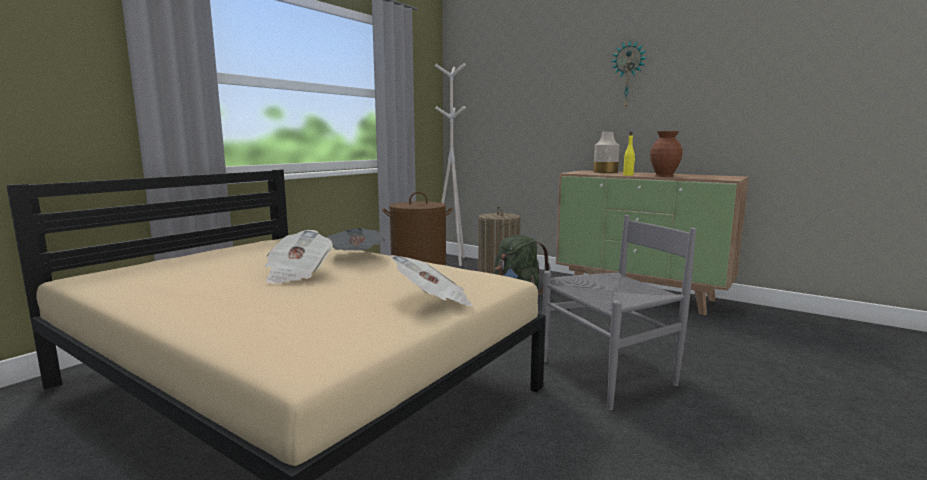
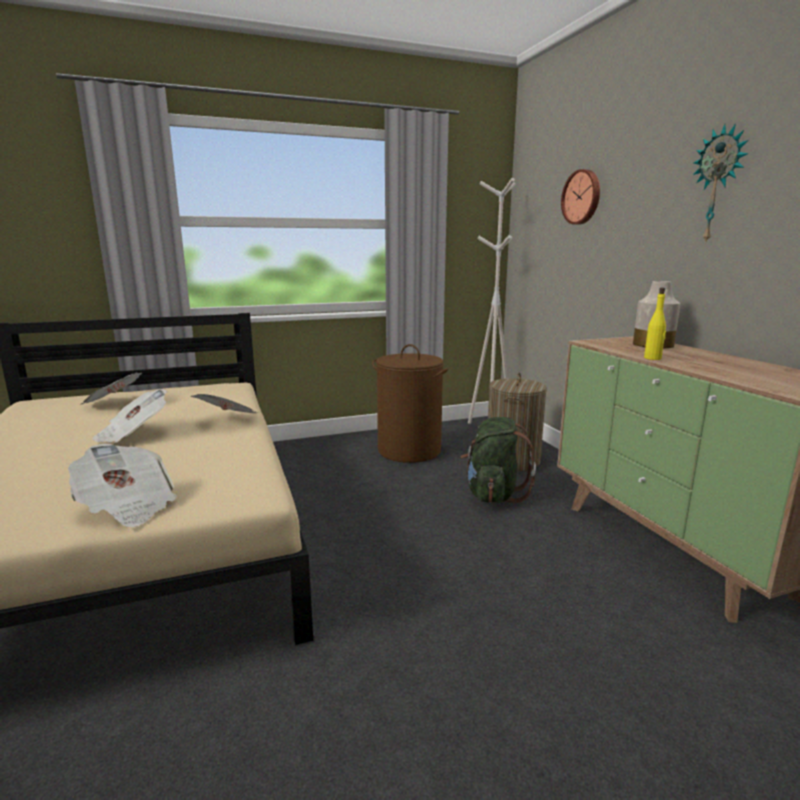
camera: 35 degrees right, 5 degrees up
(196, 264) = (114, 403): none -> newspaper
(520, 80) = (582, 197): none -> wall clock
(610, 375) = (413, 663): grey chair -> none
(664, 176) = (707, 369): brown vase -> none

